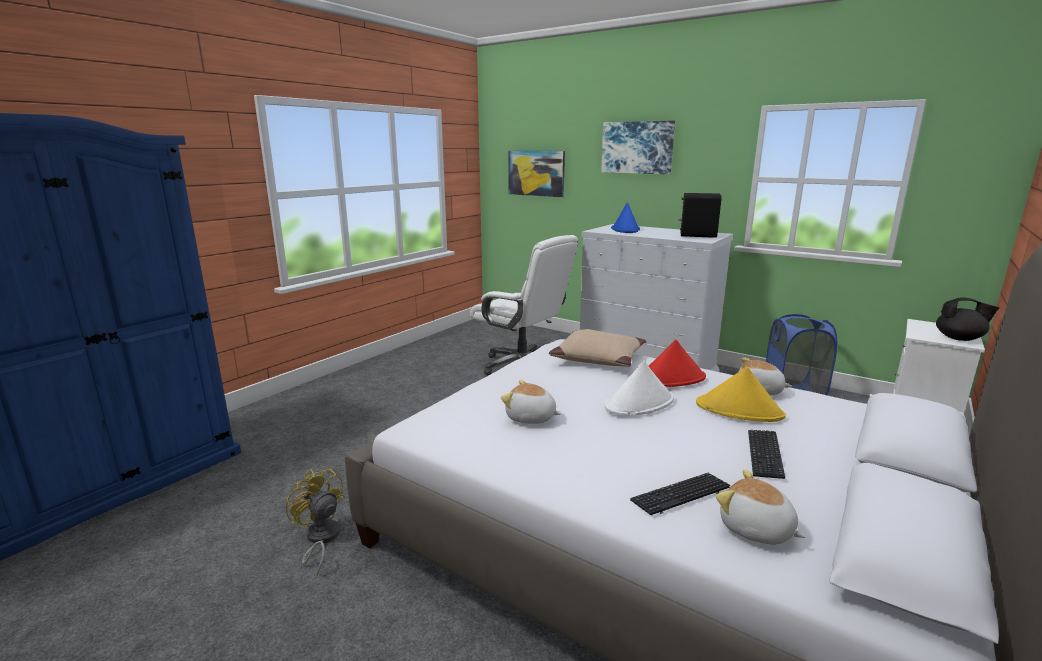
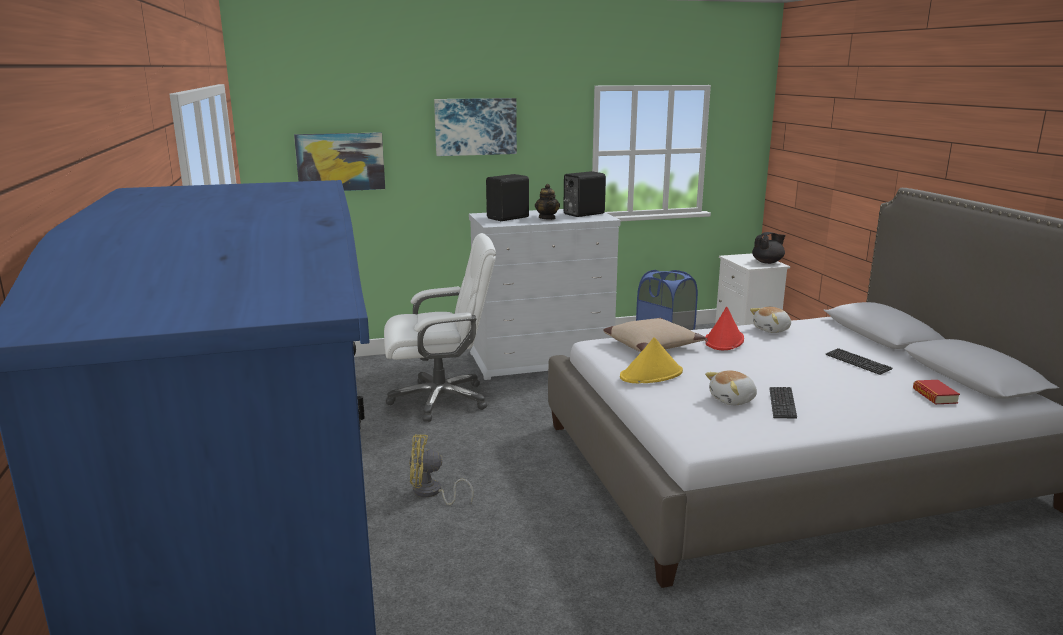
camera: 50 degrees left, 0 degrees up
(320, 539) = (629, 609): yellow fan -> yellow fan (431, 493)
(625, 229) = (509, 218): blue hat -> black speaker
(639, 403) = (752, 363): white hat -> none
(653, 233) = (547, 218): none -> teapot
(680, 495) = (885, 398): keyboard -> keyboard (782, 404)
(739, 410) = (795, 344): yellow hat -> yellow hat (651, 375)
(756, 530) = (934, 396): plush toy -> book

